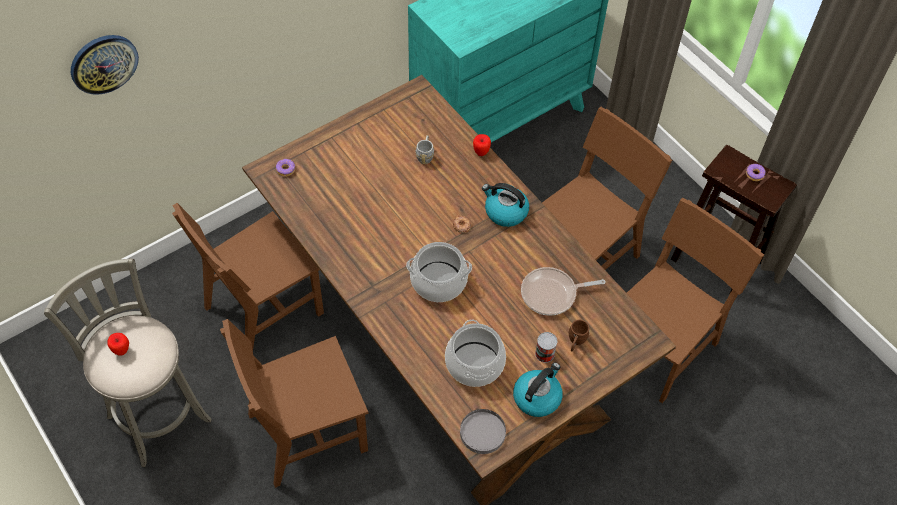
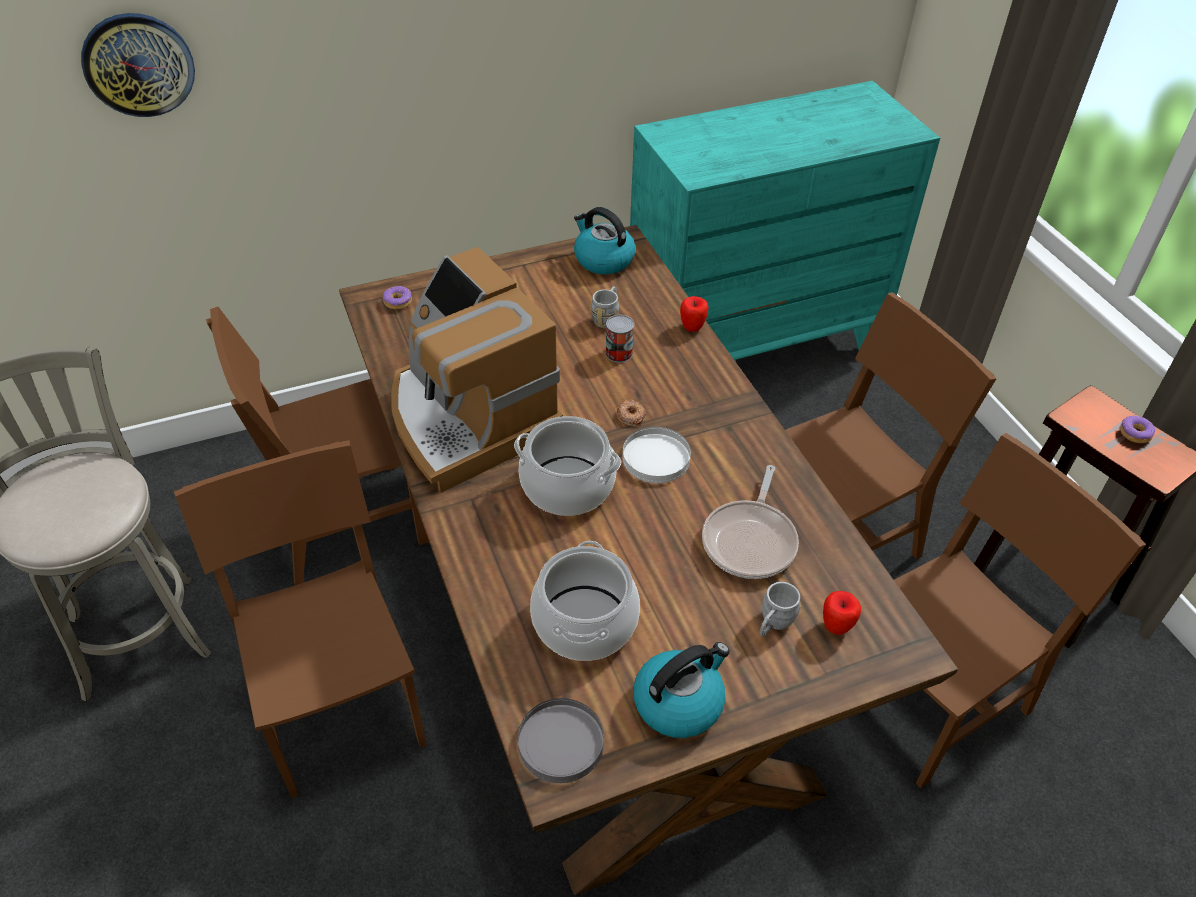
camera: 15 degrees right, 10 degrees down
(121, 350) = (55, 495): apple -> apple (836, 626)
(307, 432) = (340, 705): brown chair -> brown chair turned 75 degrees clockwise
(363, 248) = (468, 418): none -> coffee machine
(484, 252) = (655, 458): none -> white plate
(505, 212) = (706, 409): kettle -> kettle (603, 260)
(544, 354) = (712, 632): can -> can (619, 353)
(552, 294) = (750, 540): frying pan -> frying pan turned 75 degrees counterclockwise
(575, 342) = (773, 624): brown mug -> grey mug

